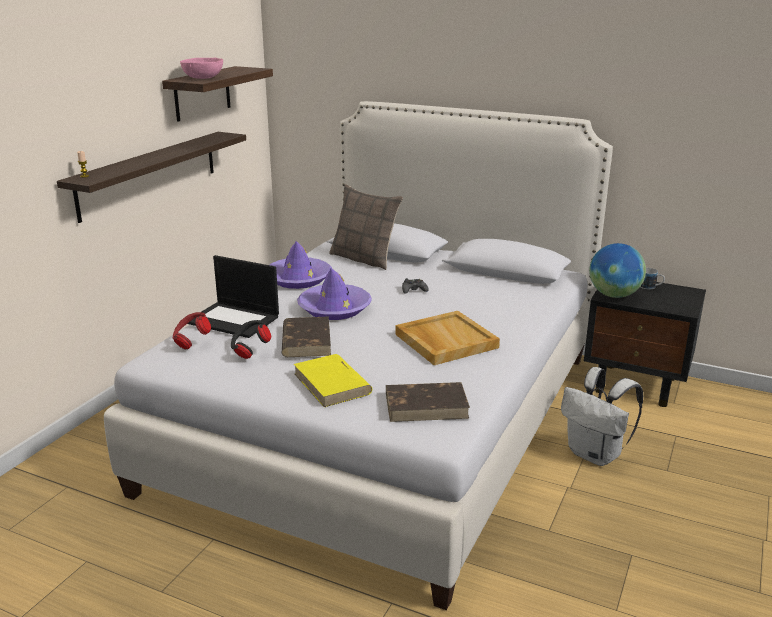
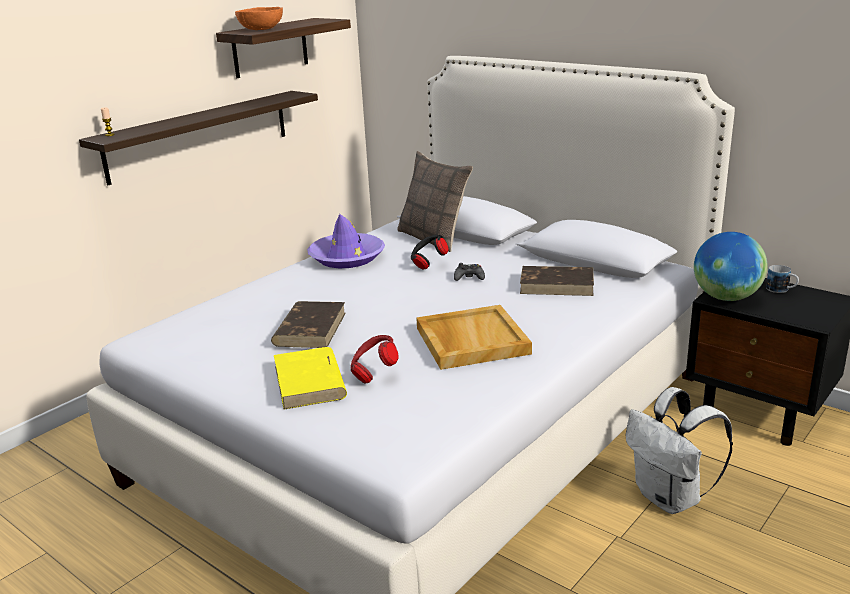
camera: 15 degrees right, 0 degrees up
(191, 342) = (189, 321): red headphones -> red headphones (374, 373)
(203, 78) = (261, 29): pink bowl -> orange bowl
(234, 320) = (248, 299): laptop -> none
(250, 351) = (242, 336): black headphones -> black headphones (428, 263)
(334, 308) = (365, 293): purple hat -> none
(427, 405) = (403, 418): brown book -> brown book (557, 284)

